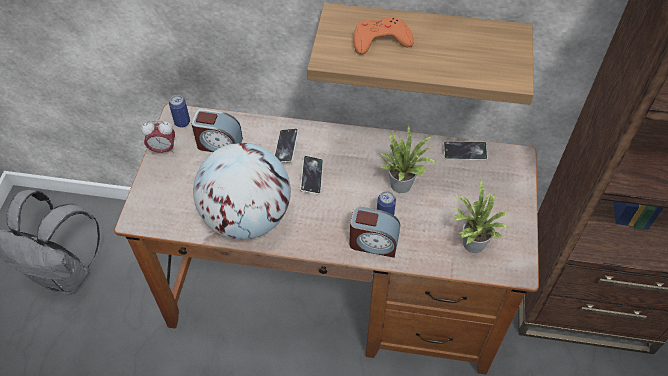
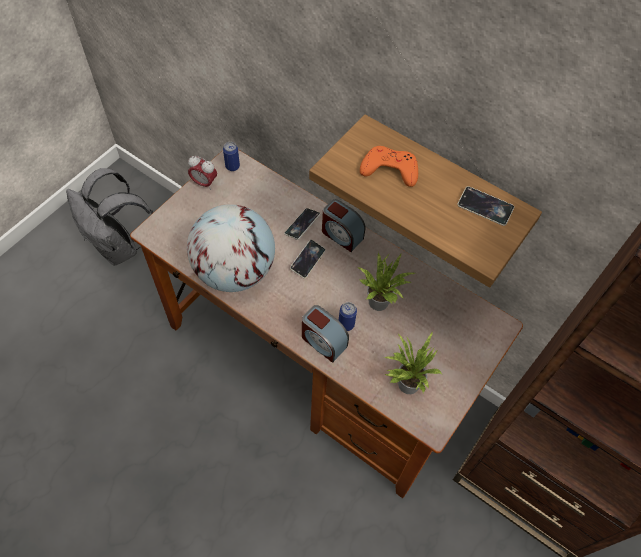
camera: 25 degrees right, 5 degrees up
(219, 144) = (250, 198): alarm clock -> alarm clock (341, 235)
(464, 152) = (454, 299): phone -> phone (484, 208)

